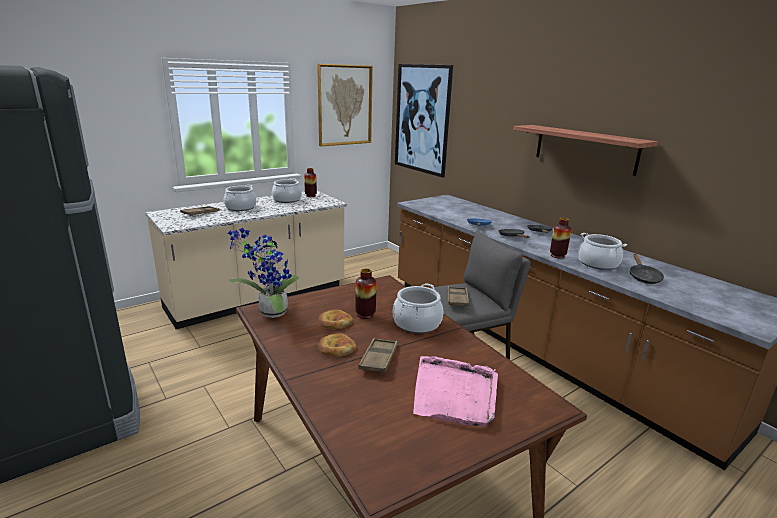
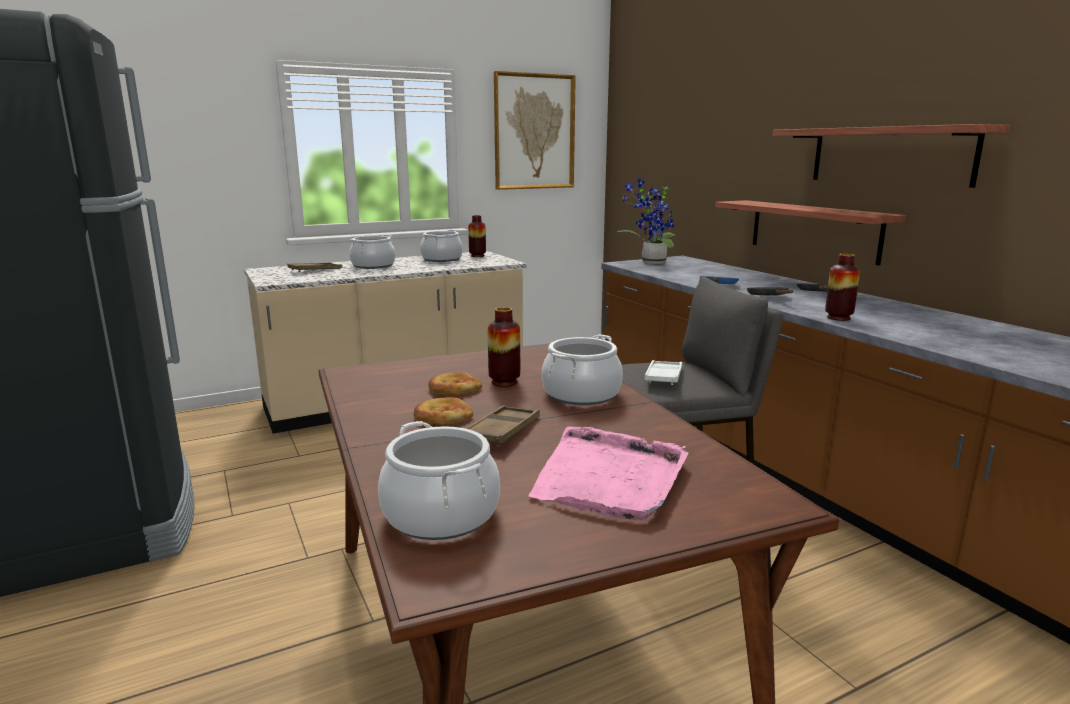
camera: 10 degrees right, 5 degrees down
(269, 313) = (363, 375): potted plant -> potted plant (650, 262)
(422, 119) = (646, 148): picture -> none
(457, 299) = (663, 377): brown tray -> white tray
(535, 188) = (813, 230): none -> shelf
(598, 263) = (907, 327): cooking pot -> cooking pot (440, 515)
(643, 277) = (986, 344): black frying pan -> none

